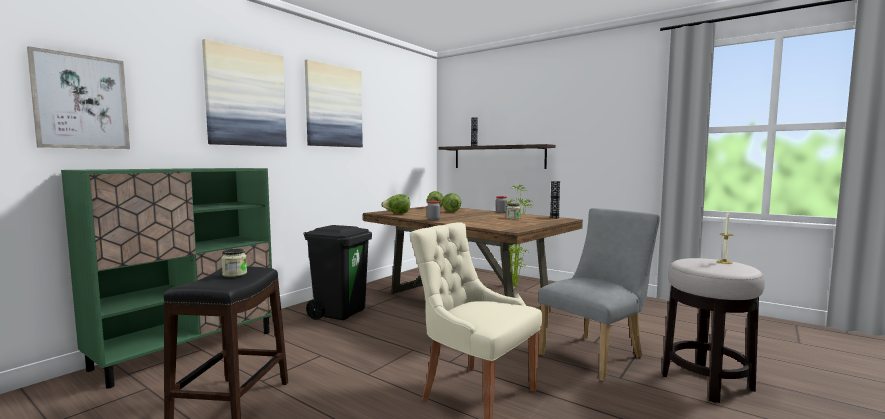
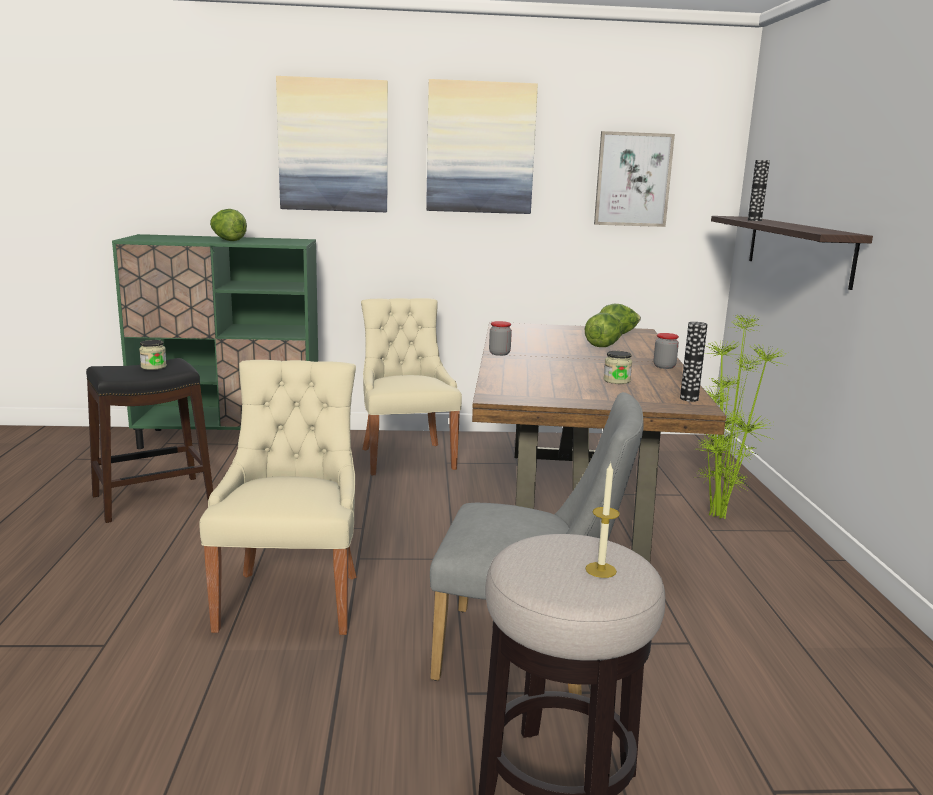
camera: 50 degrees right, 10 degrees up
(81, 102) = (155, 165): picture -> picture (633, 179)
(340, 313) = (406, 457): black trash can -> beige chair
(397, 213) = (515, 332): lettuce -> lettuce (227, 240)

